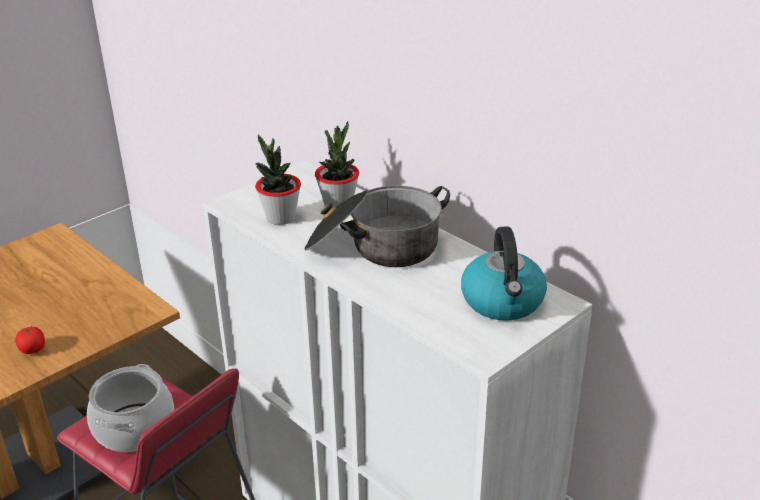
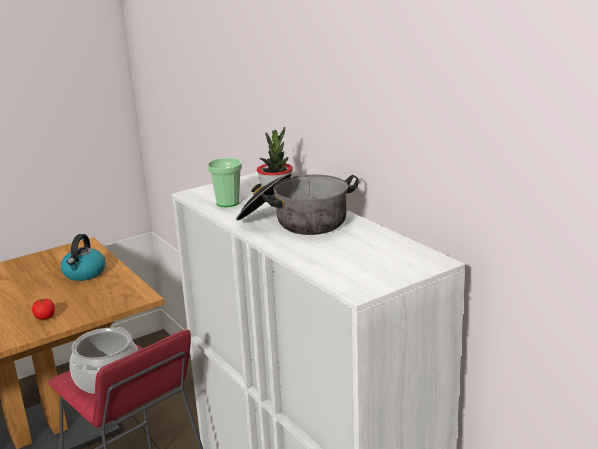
camera: 10 degrees right, 10 degrees down
(280, 218) = (227, 203): potted plant -> cup
(503, 302) = (388, 259): kettle -> kettle (84, 273)

